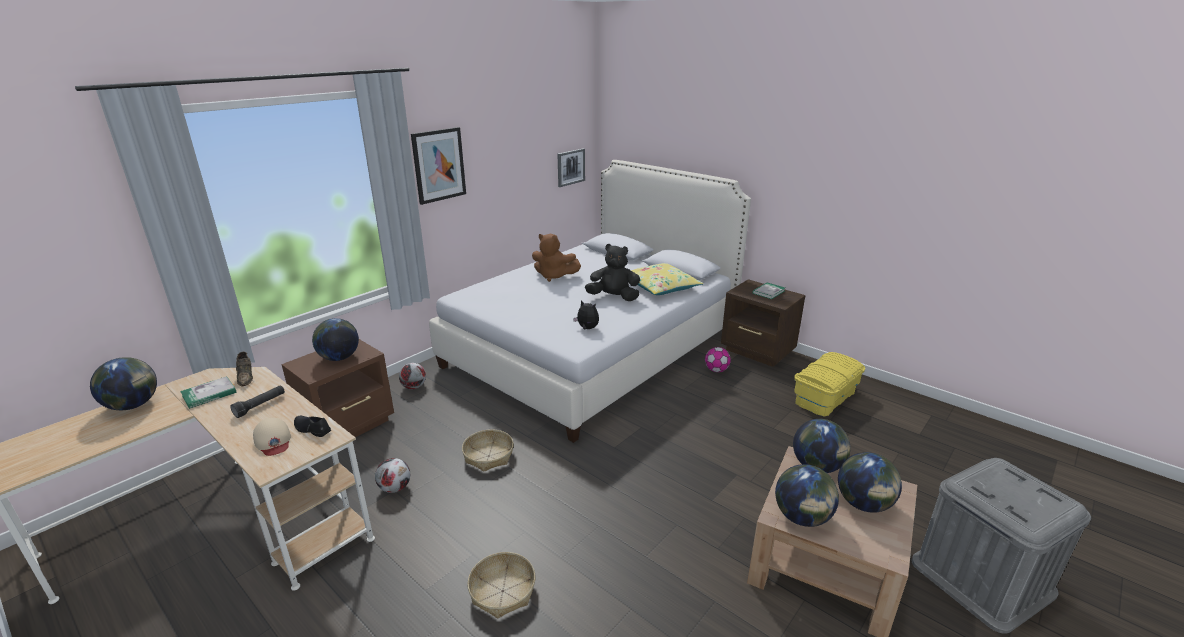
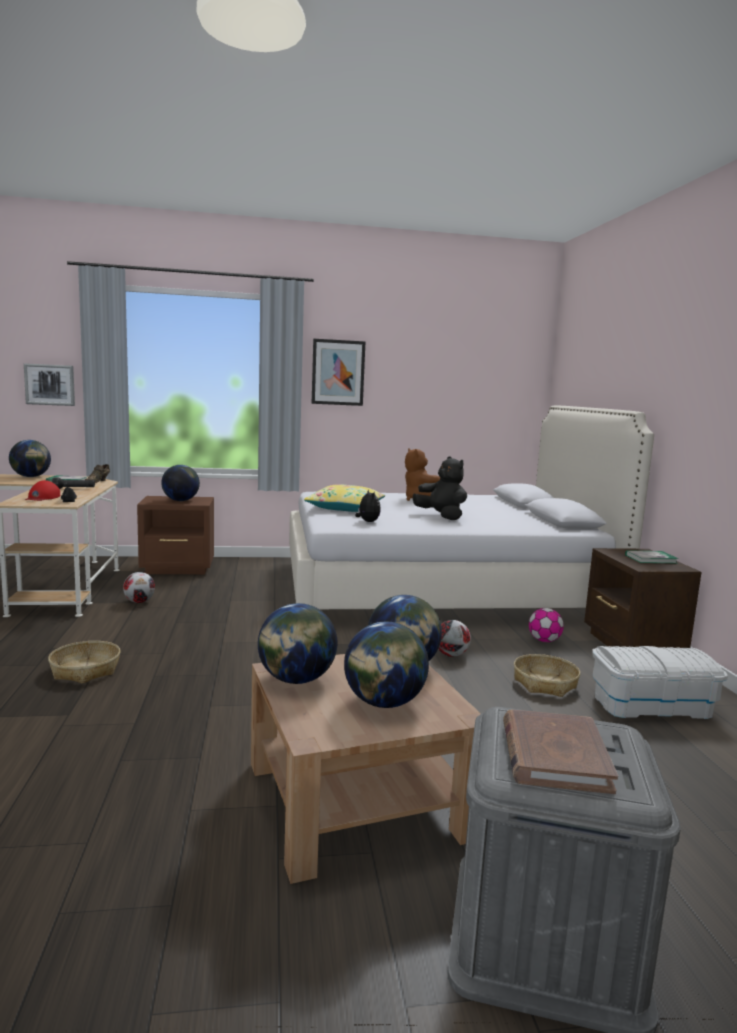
camera: 40 degrees right, 15 degrees down
(273, 441) = (42, 497): beige cap -> red cap
(413, 387) = (254, 566): football -> football (450, 655)
(488, 456) = (225, 611): basket -> basket (544, 683)
(570, 167) = (506, 410): picture -> picture (50, 384)
(660, 287) = (508, 522): yellow pillow -> yellow pillow (345, 508)
(825, 397) = (651, 705): yellow storage box -> white storage box
(1020, 500) = (554, 756): none -> brown book

